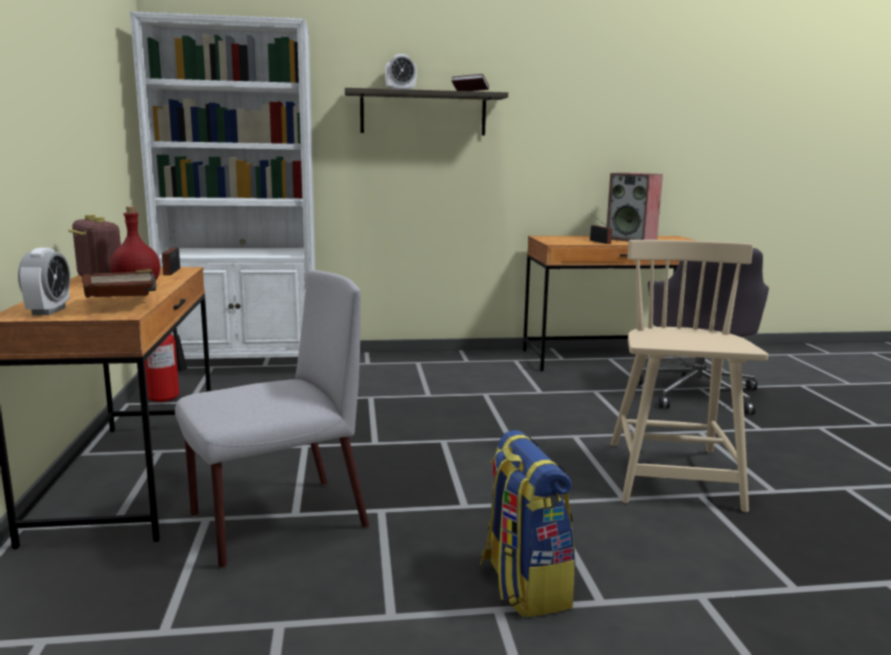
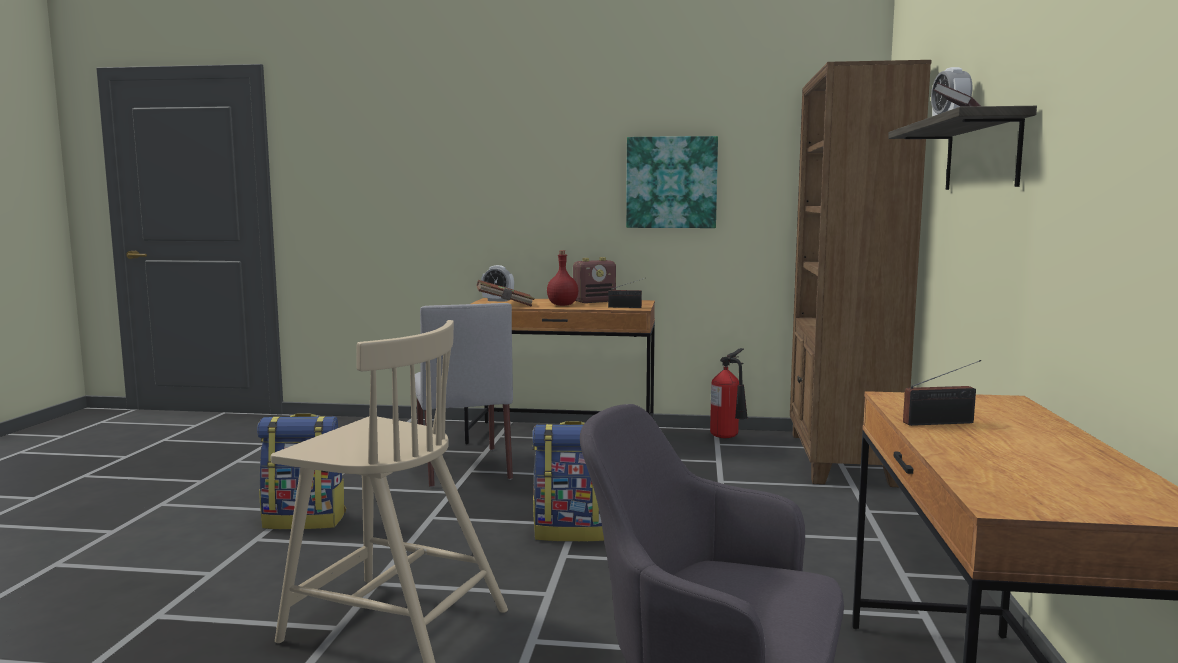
camera: 105 degrees right, 5 degrees down
(75, 107) = (671, 182): none -> picture
(245, 365) = (840, 459): white bookcase -> brown bookcase
(460, 439) = (573, 532): none -> backpack
(632, 239) = (1026, 453): speaker -> none

